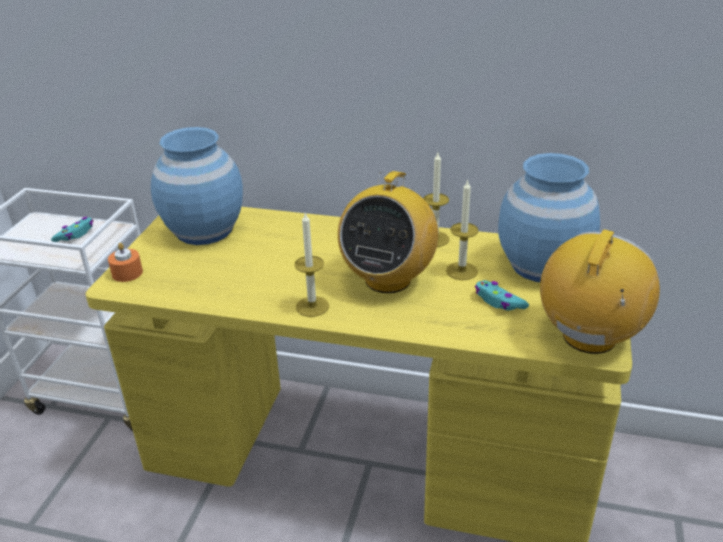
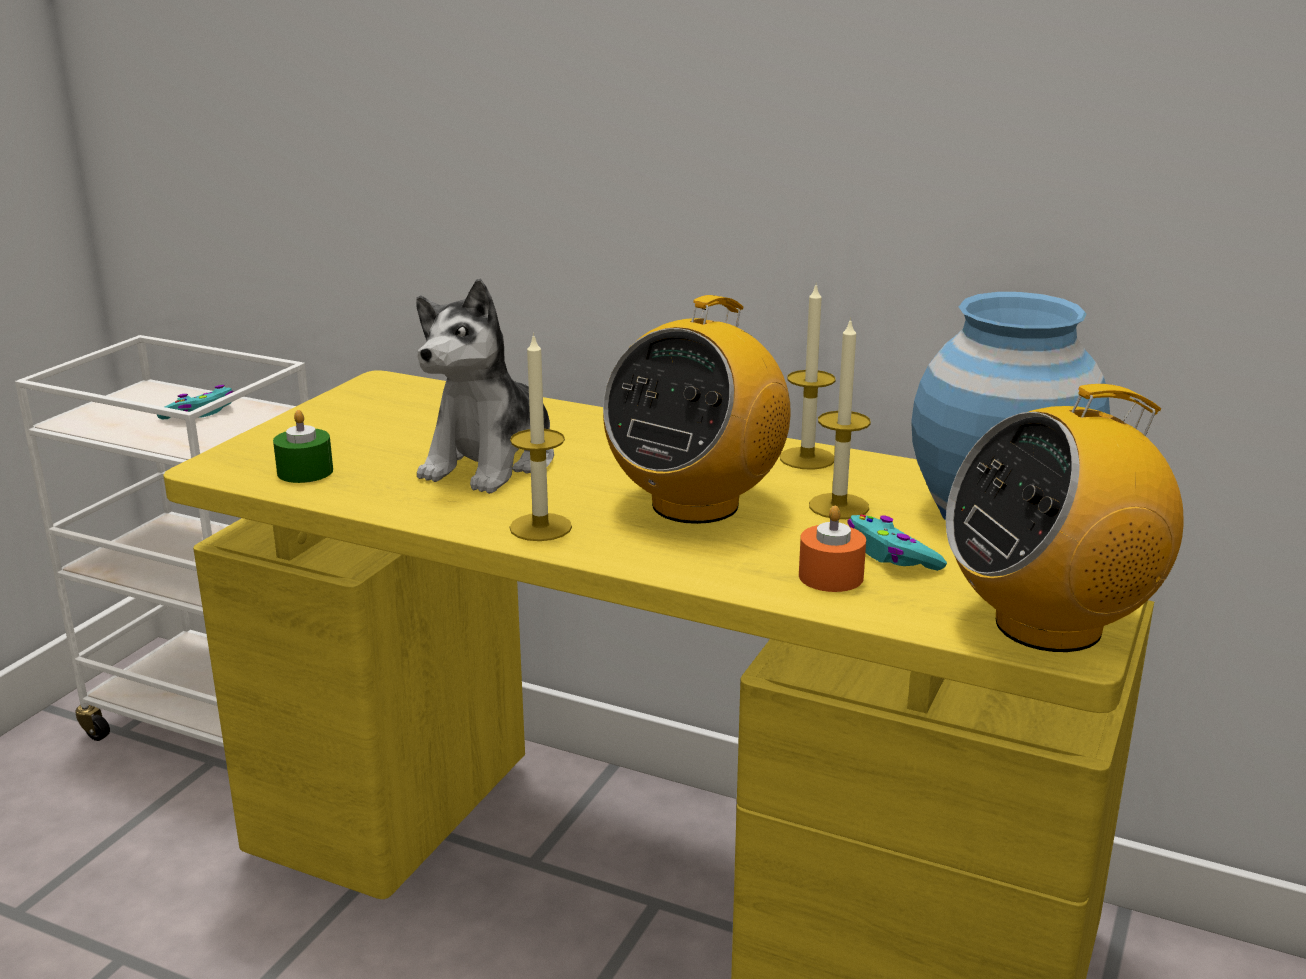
camera: 10 degrees right, 10 degrees down
(127, 273) = (246, 453): orange candle -> orange candle (831, 576)
(167, 282) = (305, 471): none -> green candle
(204, 230) = (403, 411): blue vase -> none
(268, 263) = (492, 463): none -> plush toy
(589, 337) = (1049, 625): radio -> radio turned 150 degrees counterclockwise

